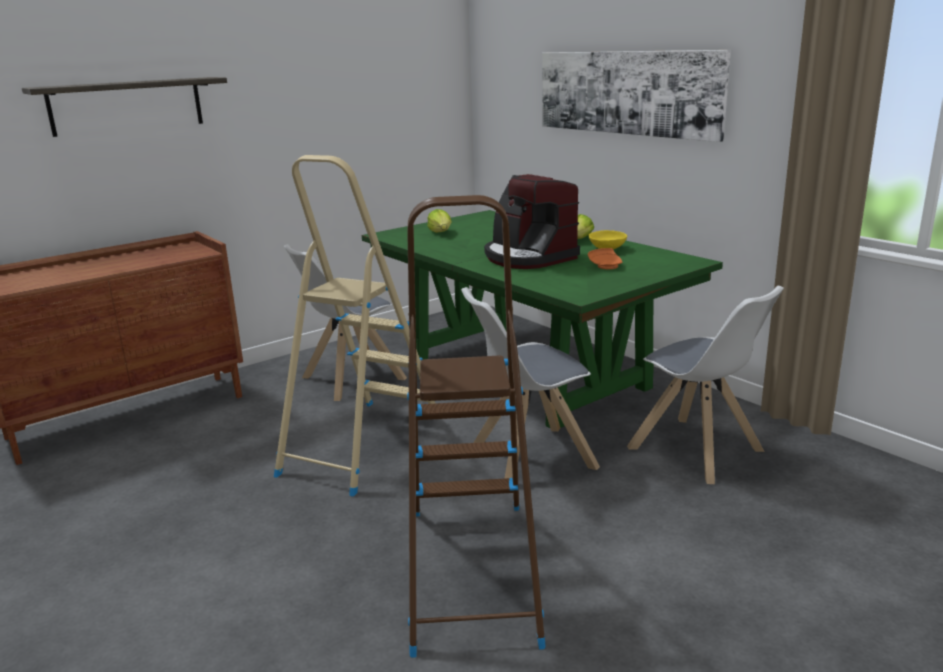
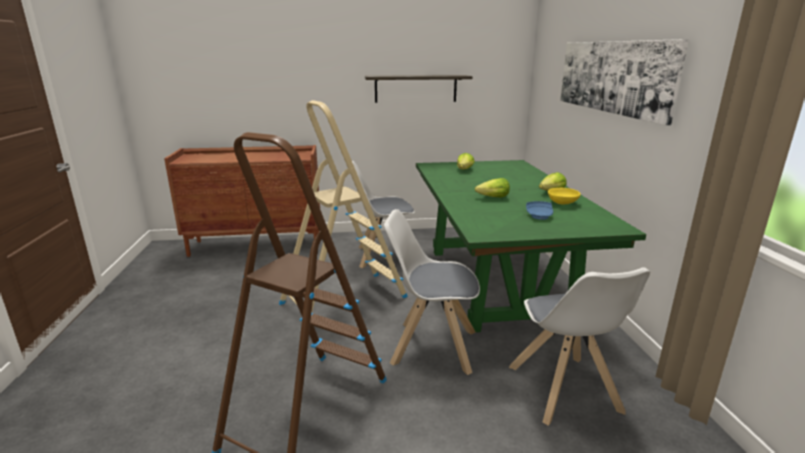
camera: 30 degrees right, 0 degrees up
(127, 106) = (282, 65): shelf -> shelf (415, 88)
(528, 257) = (493, 197): coffee machine -> lettuce
(606, 266) = (539, 216): orange plate -> blue plate

